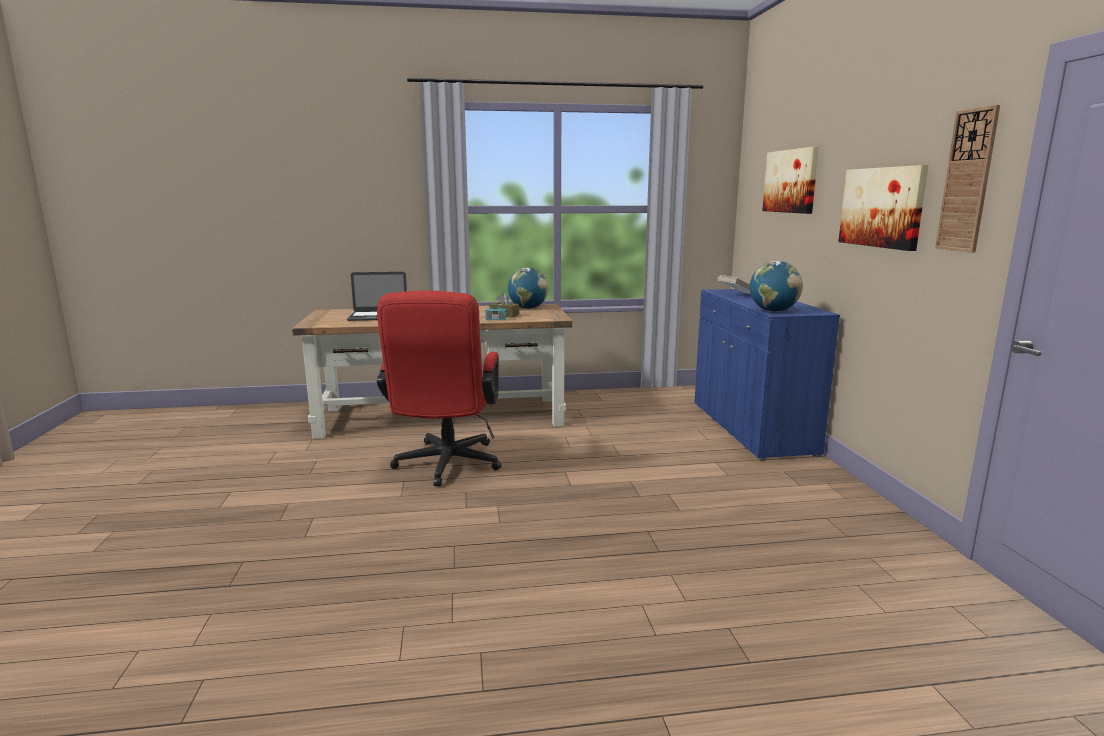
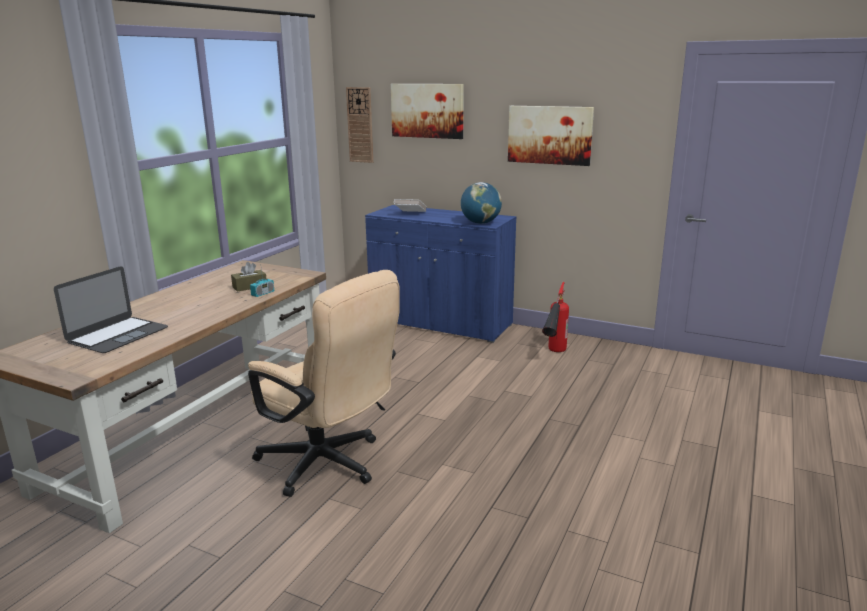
camera: 55 degrees left, 5 degrees up
(446, 467) = (328, 465): red office chair -> beige office chair
(528, 308) = (239, 272): globe -> none
(795, 496) = (553, 355): none -> fire extinguisher
(967, 181) = (631, 119): wall clock -> wall clock (360, 125)

